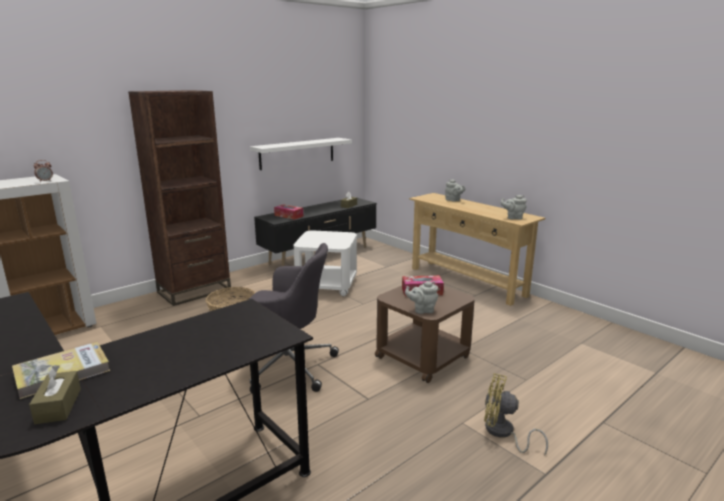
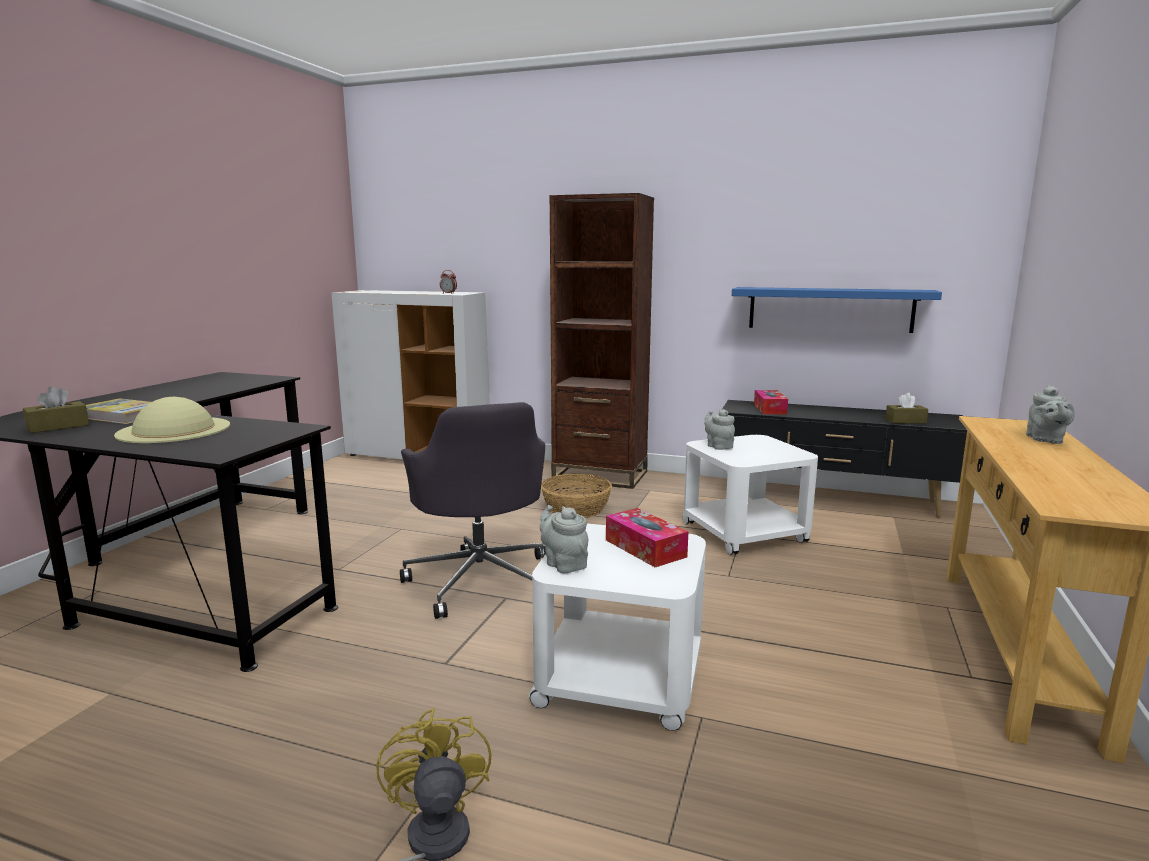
camera: 60 degrees right, 5 degrees down
(175, 350) = (174, 430): none -> beige hat
(297, 153) = (830, 309): white shelf -> blue shelf
(423, 356) = (621, 678): brown side table -> white side table
(513, 218) = (1076, 499): grey teapot -> grey teapot (718, 446)

